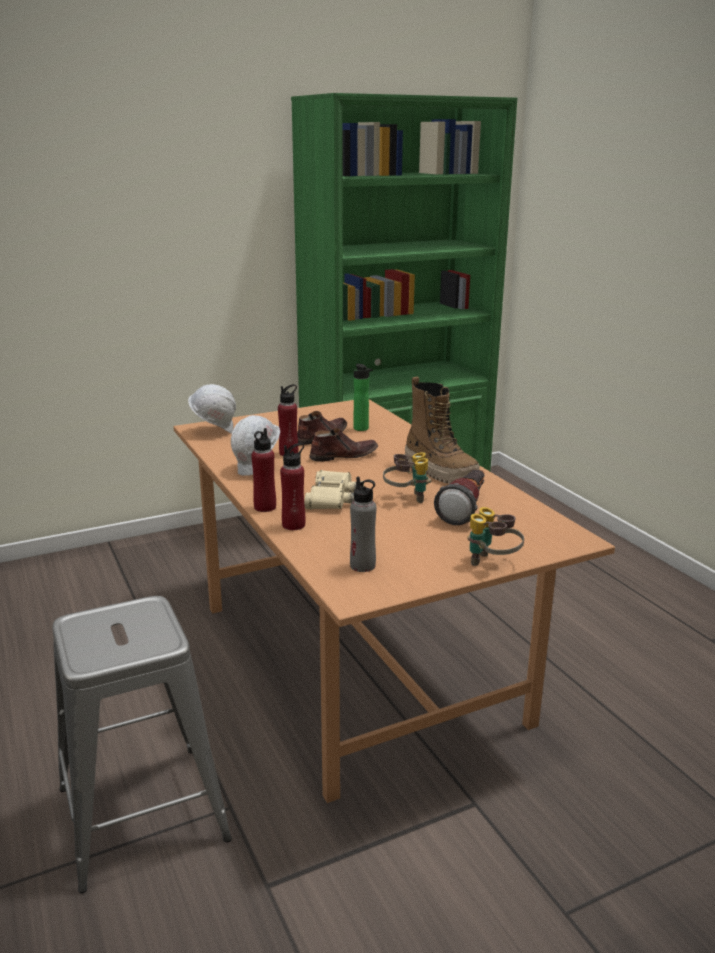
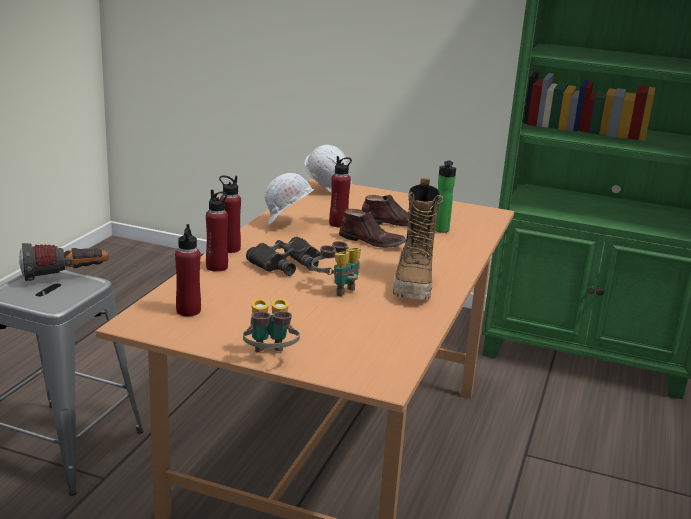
camera: 45 degrees right, 0 degrees up
(333, 498) = (286, 264): beige binoculars -> black binoculars
(362, 566) = (188, 311): grey bottle -> red bottle
(465, 509) = (358, 317): flashlight -> flashlight (65, 276)

